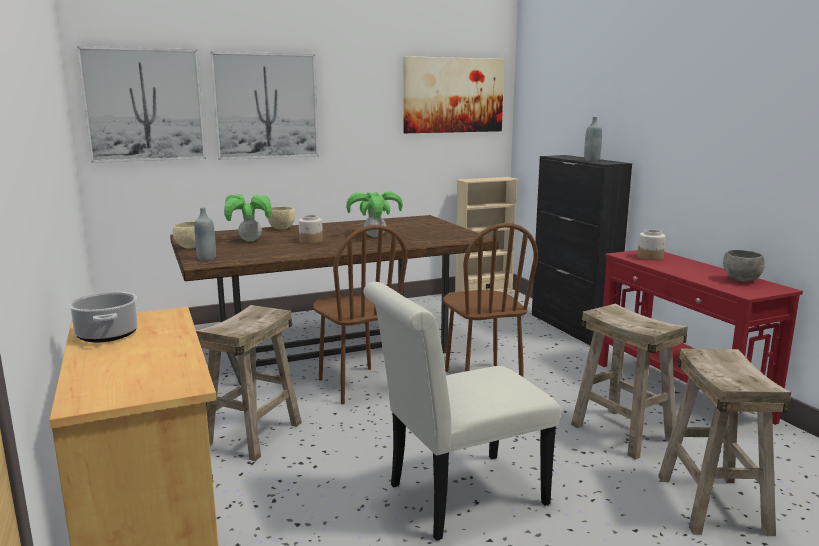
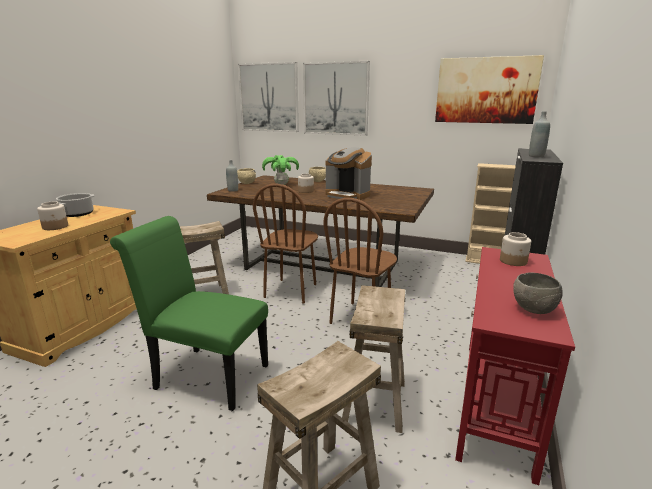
camera: 45 degrees right, 5 degrees up
(154, 355) = (55, 227): none -> jar
(375, 236) = (347, 195): potted plant -> coffee machine
(457, 497) = (205, 375): white chair -> green chair

